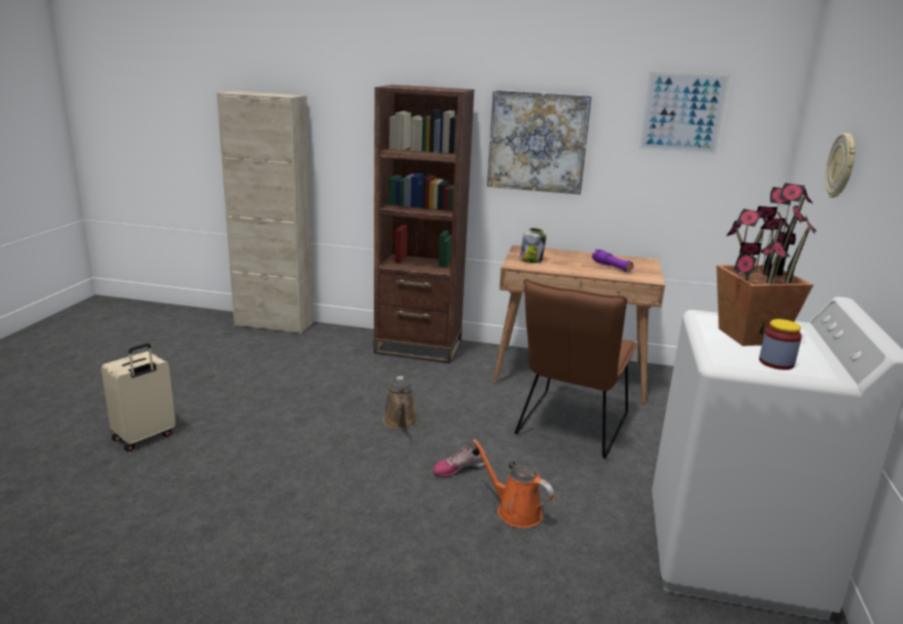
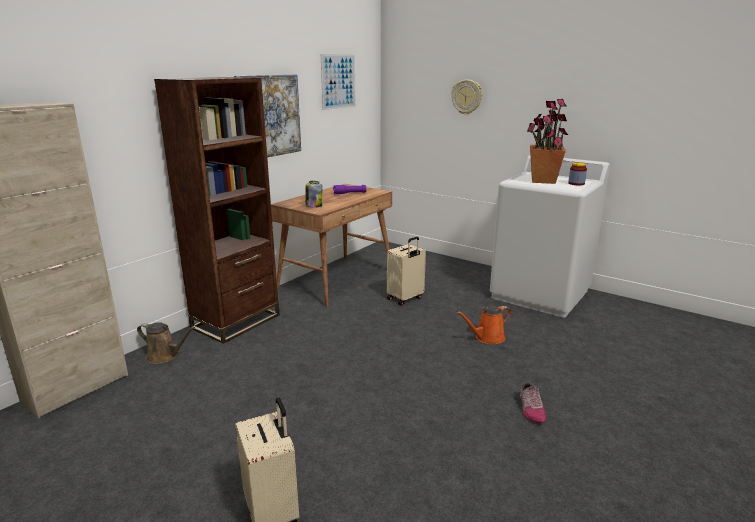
camera: 65 degrees left, 0 degrees up
(400, 422) = (355, 354): brown watering can -> brown watering can (165, 356)
(459, 468) = (432, 345): shoe -> shoe (530, 409)
(569, 428) = (405, 298): brown chair -> beige suitcase

